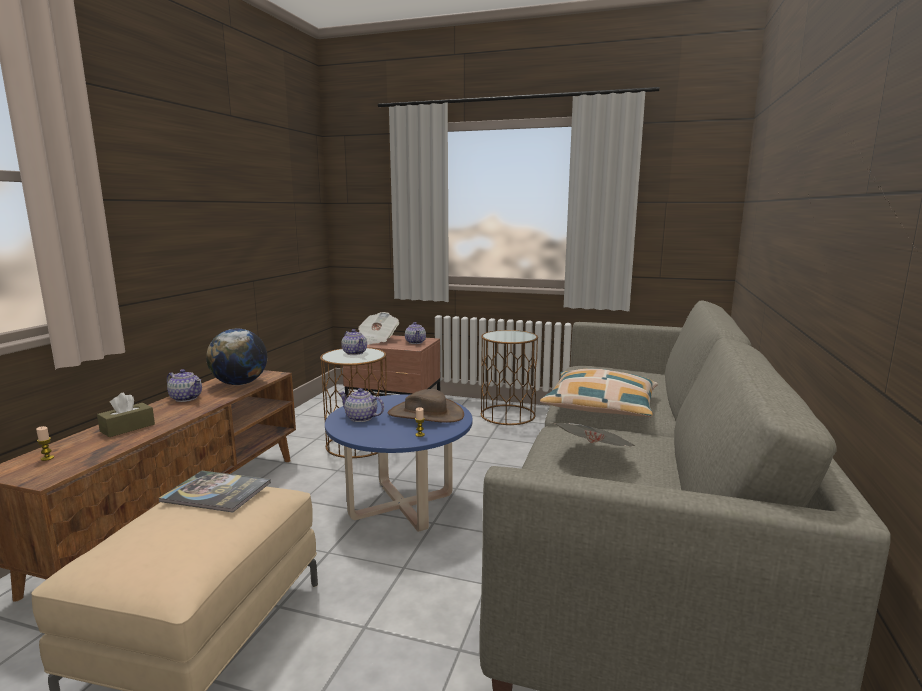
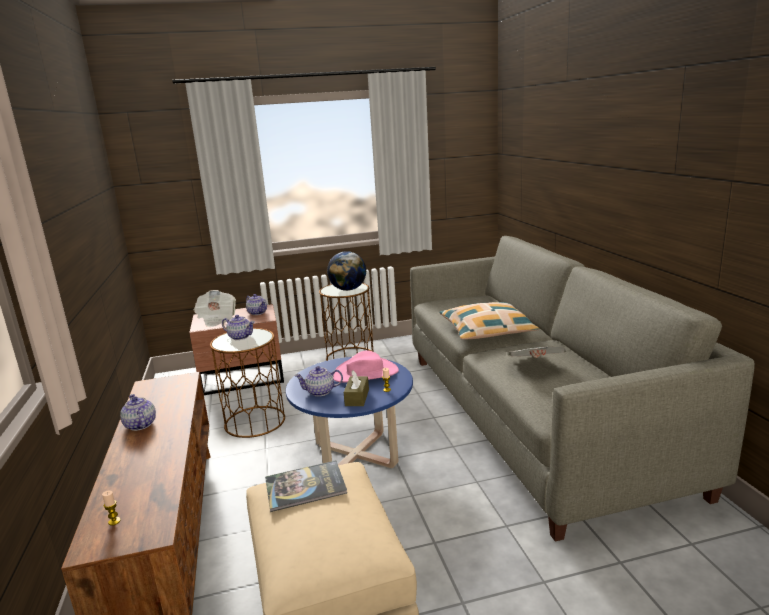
camera: 30 degrees left, 5 degrees up
(127, 428) = (139, 469): brown tissue box -> brown tissue box (357, 397)
(186, 398) = (140, 425): teapot -> teapot turned 120 degrees counterclockwise
(240, 383) = (168, 396): globe -> globe (348, 289)
(426, 414) = (365, 373): brown hat -> pink hat

